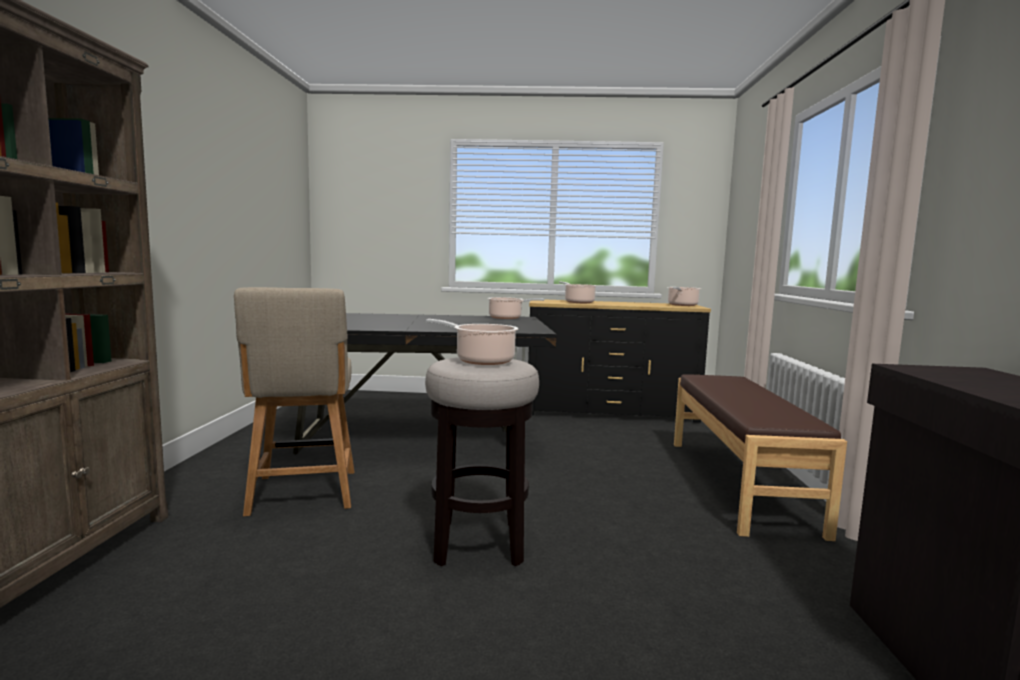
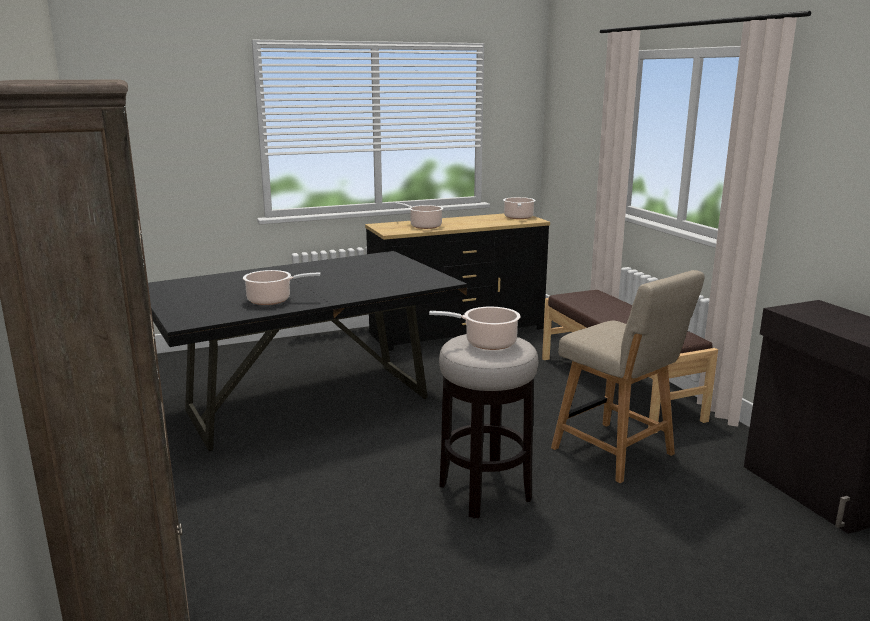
camera: 25 degrees left, 10 degrees up
(303, 494) = (281, 491): beige chair -> beige chair (617, 453)
(507, 318) = (374, 258): cooking pot -> cooking pot (272, 300)

